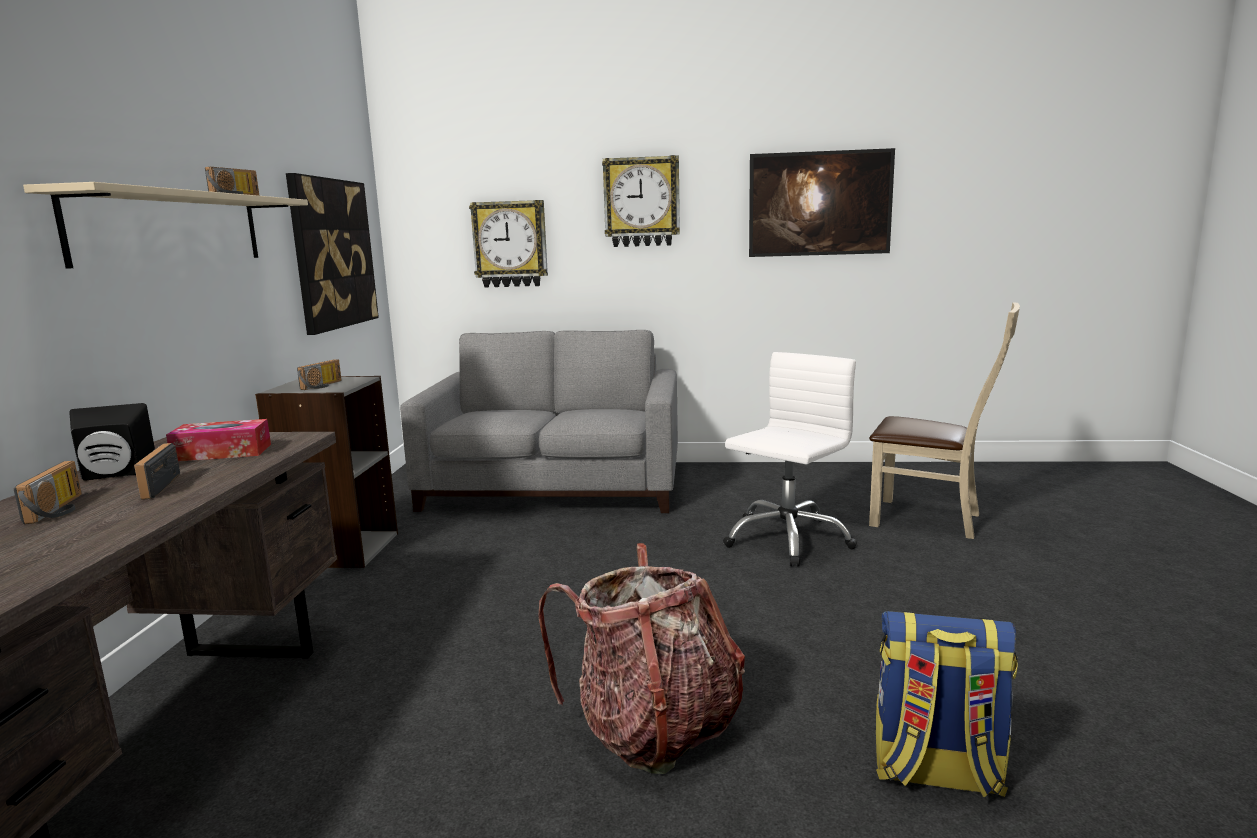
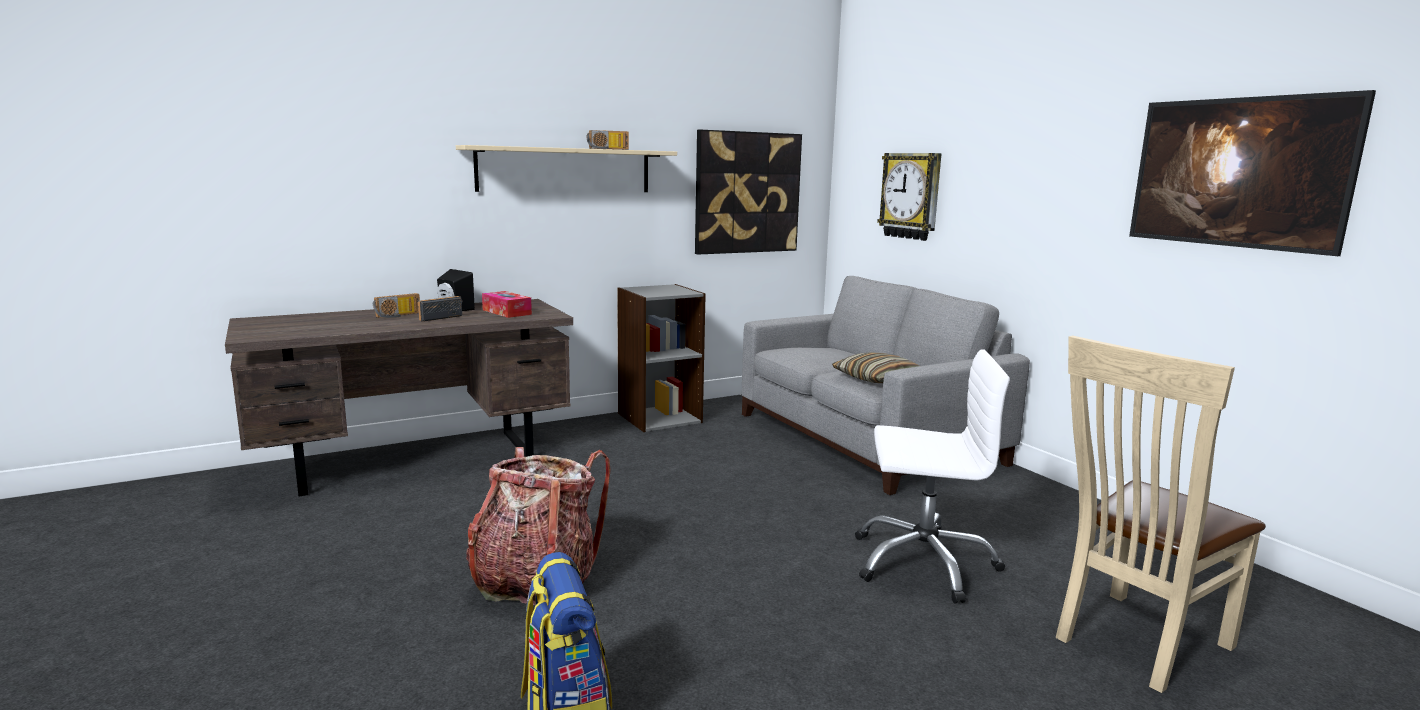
camera: 55 degrees right, 0 degrees up
(323, 386) = (656, 291): radio -> none
(605, 416) = (877, 379): none -> pillow
(642, 202) = (1026, 159): wall clock -> none
(933, 520) = (1134, 643): beige chair -> beige chair turned 60 degrees clockwise

